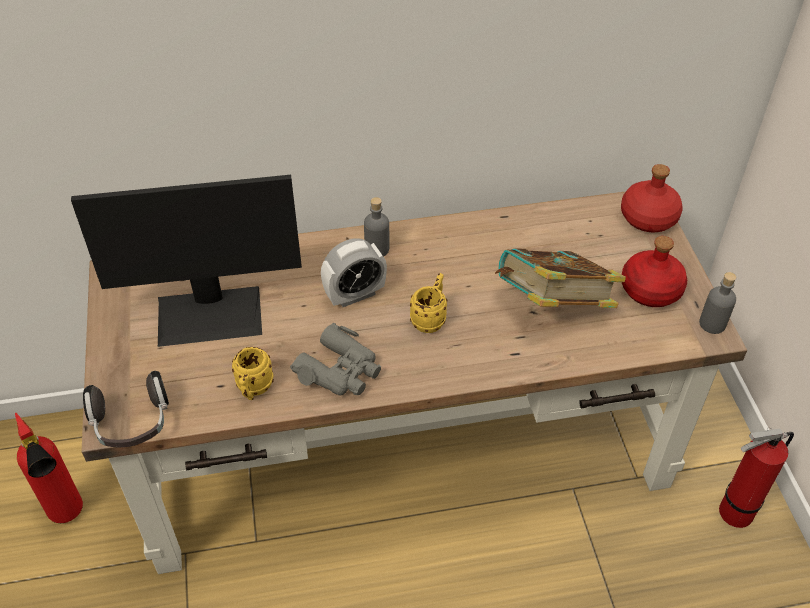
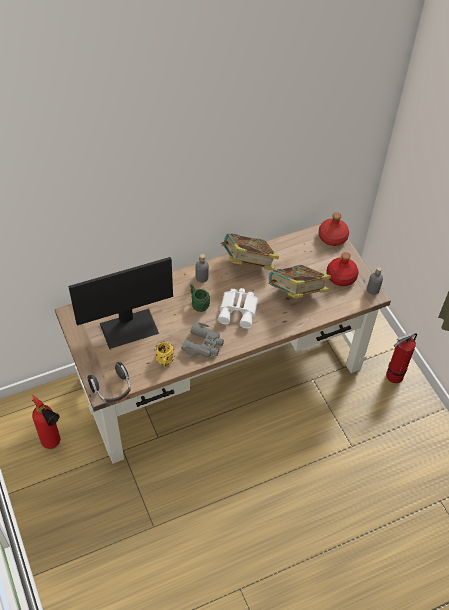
camera: 15 degrees left, 5 degrees up
(355, 295) = (198, 304): alarm clock -> green mug
(430, 318) = (239, 310): yellow mug -> white binoculars
(471, 240) = (248, 264): none -> book

